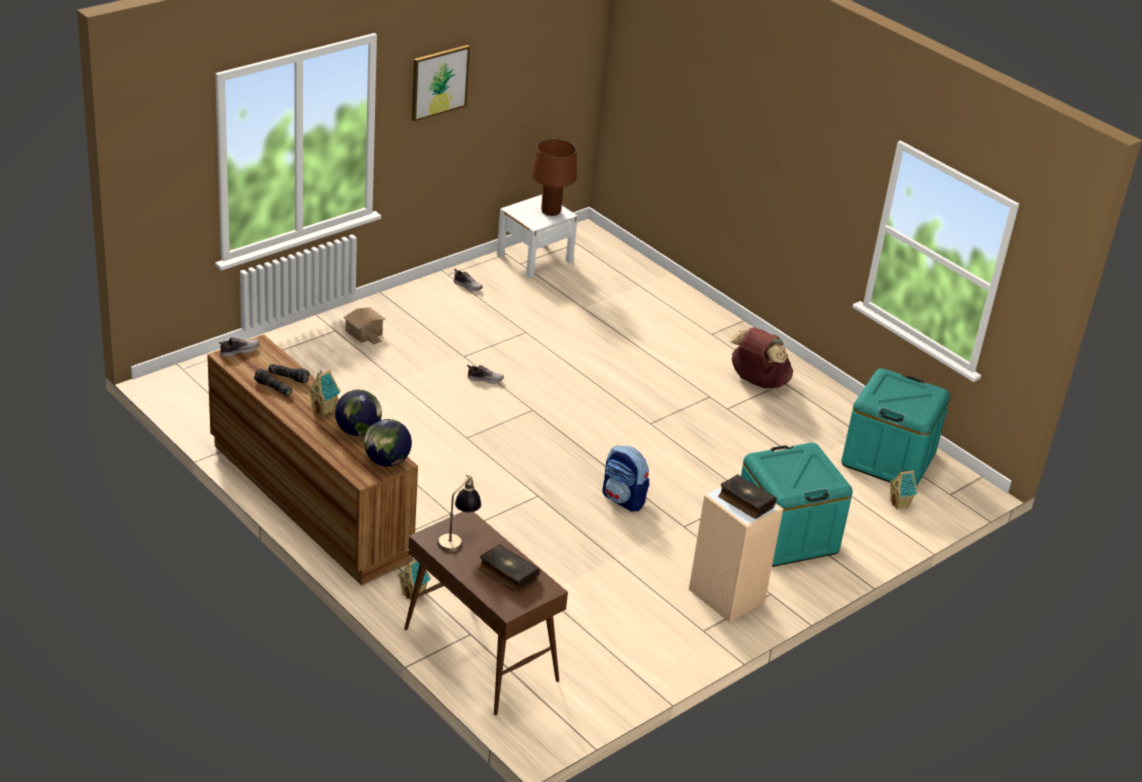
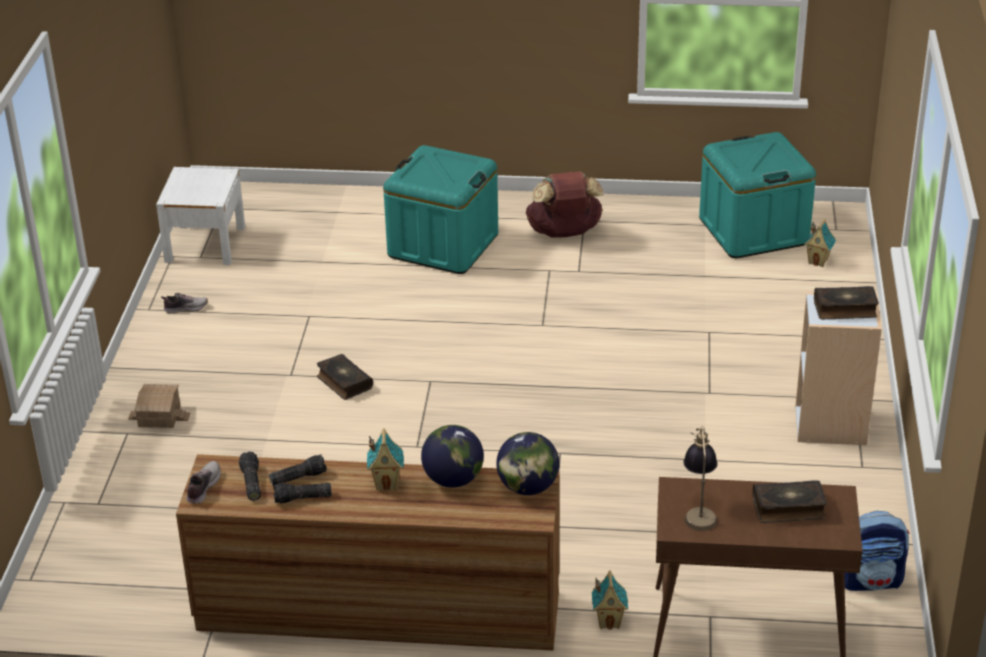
camera: 40 degrees left, 0 degrees up
(263, 364) = (250, 483): none -> flashlight
(439, 82) = (91, 70): picture -> none
(484, 379) = (344, 383): shoe -> book
(550, 211) = (208, 179): brown table lamp -> none
(623, 500) = (630, 405): backpack -> backpack (871, 580)
(785, 535) = (788, 344): turquoise storage box -> turquoise storage box (443, 245)

